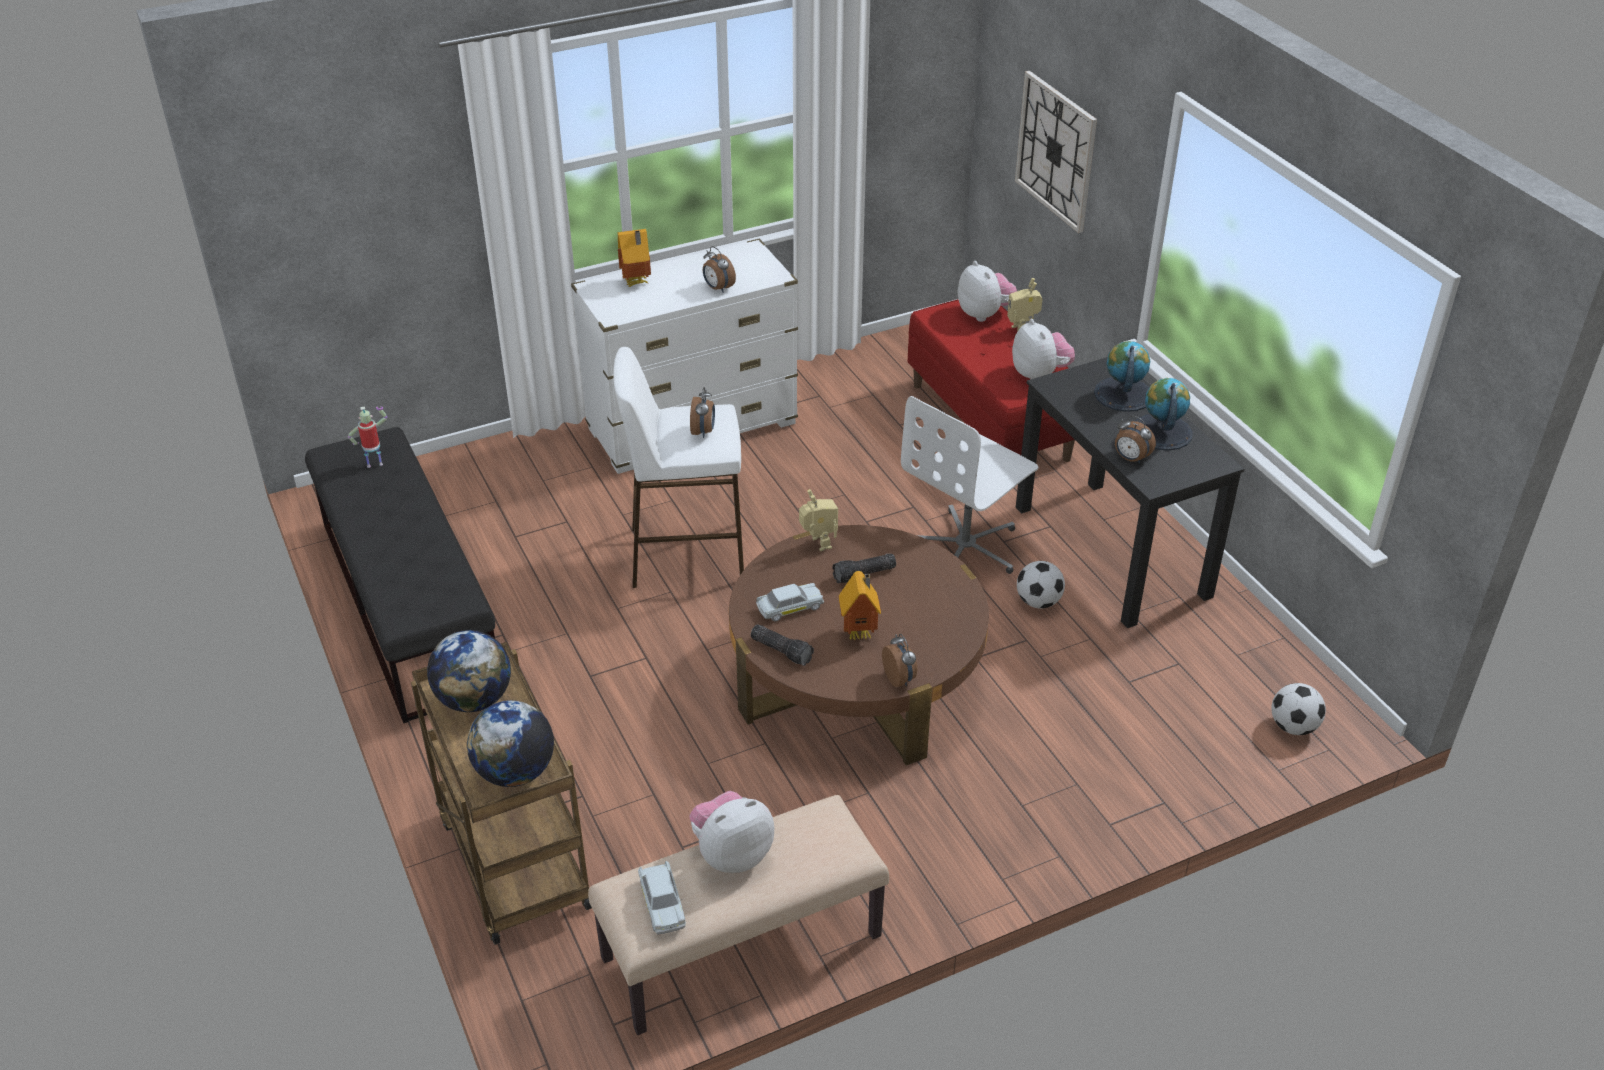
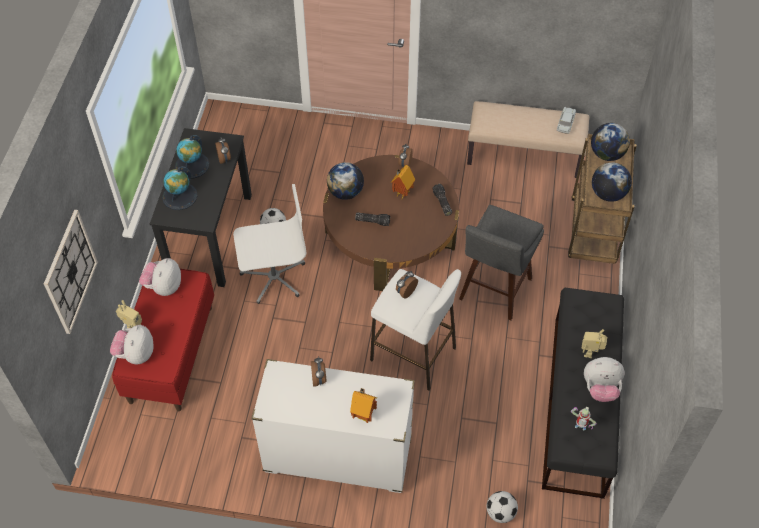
camera: 145 degrees left, 15 degrees up
(628, 682) = (494, 292): none -> grey stool
(731, 854) = (528, 127): plush toy -> plush toy (600, 388)
(790, 608) = (421, 222): white toy car -> none
(818, 544) = (378, 249): toy robot -> toy robot (591, 352)
(947, 592) = (345, 192): none -> globe
(1293, 726) = (241, 121): football -> football (500, 513)

